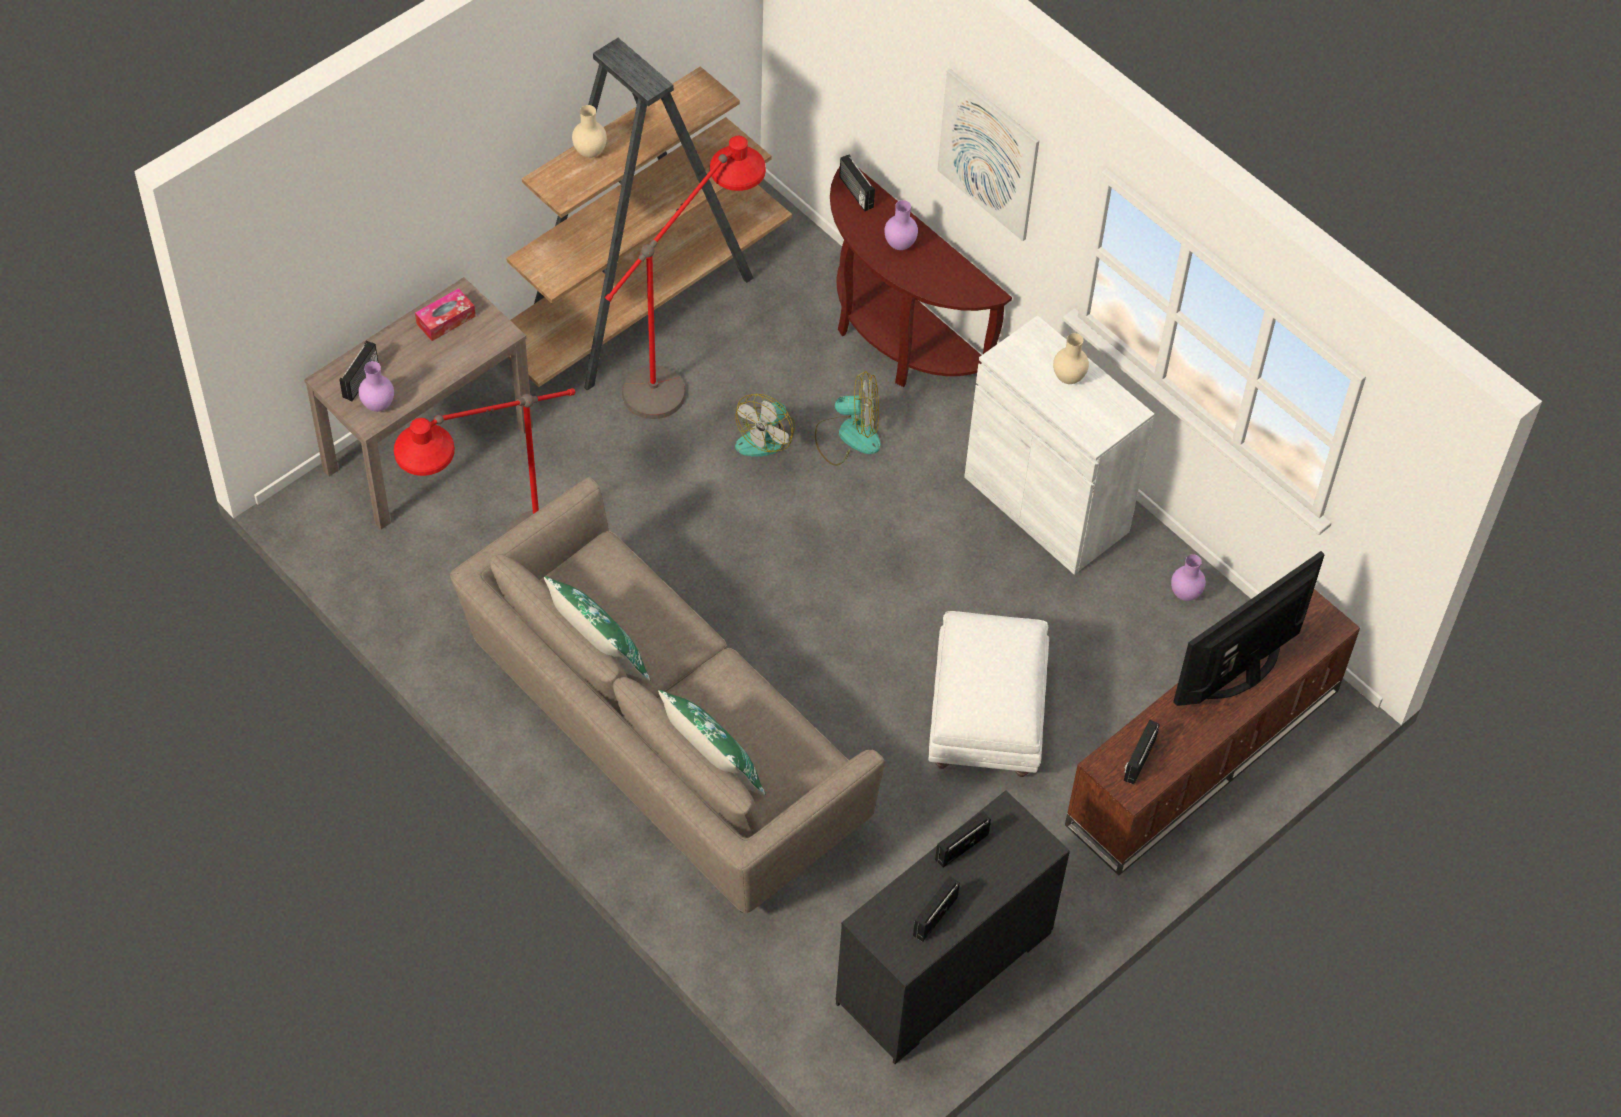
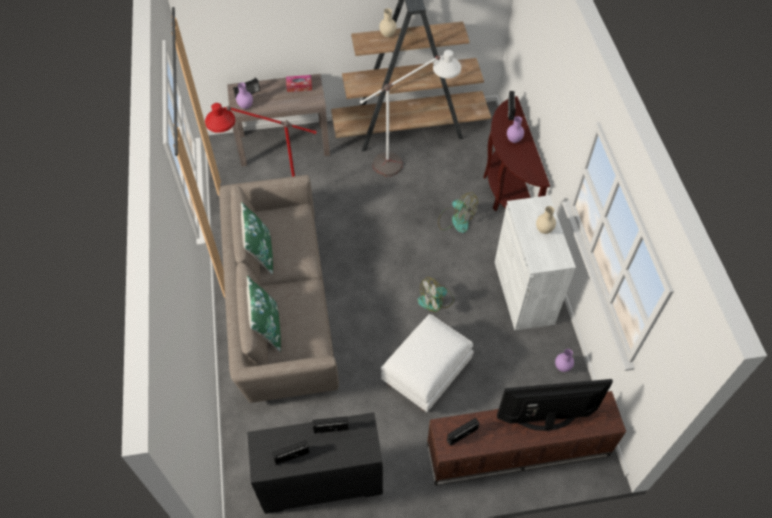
camera: 35 degrees right, 0 degrees up
(687, 369) = (408, 161): red floor lamp -> white floor lamp
(766, 436) = (420, 203): fan -> fan (436, 301)
(988, 155) = (560, 104): picture -> none

